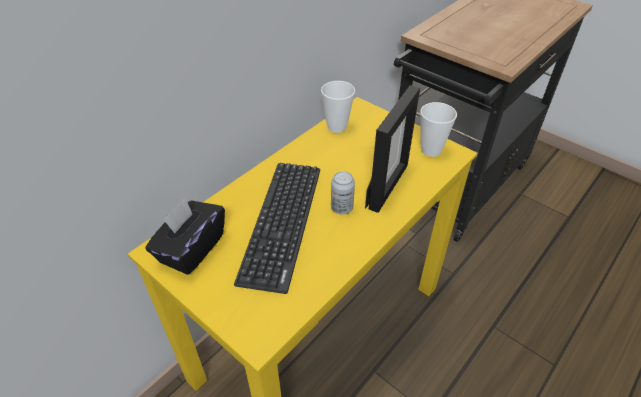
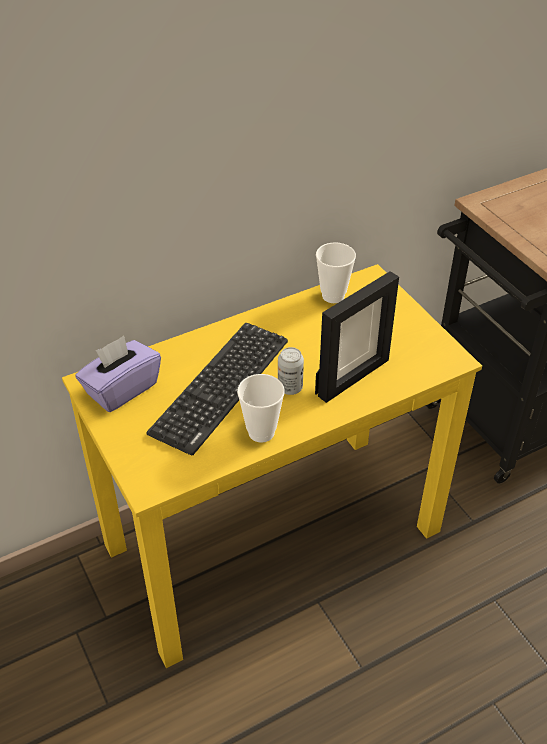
camera: 20 degrees right, 0 degrees up
(191, 249) = (121, 389): black tissue box -> purple tissue box
(431, 150) = (427, 349): cup -> cup (261, 432)

